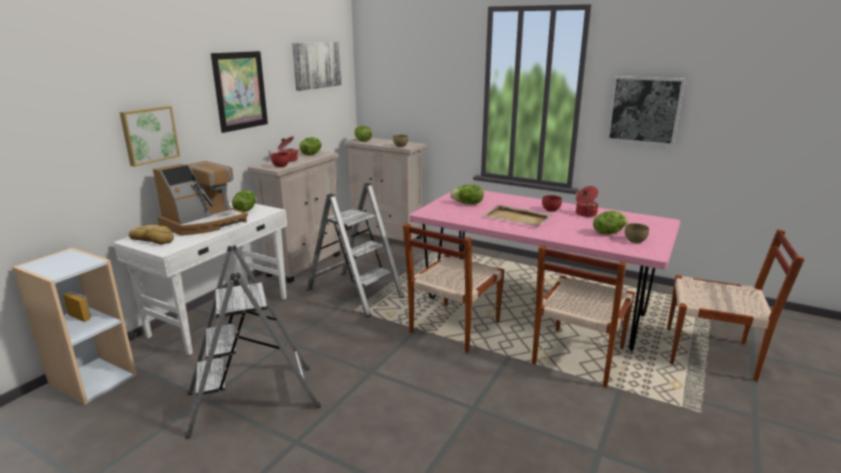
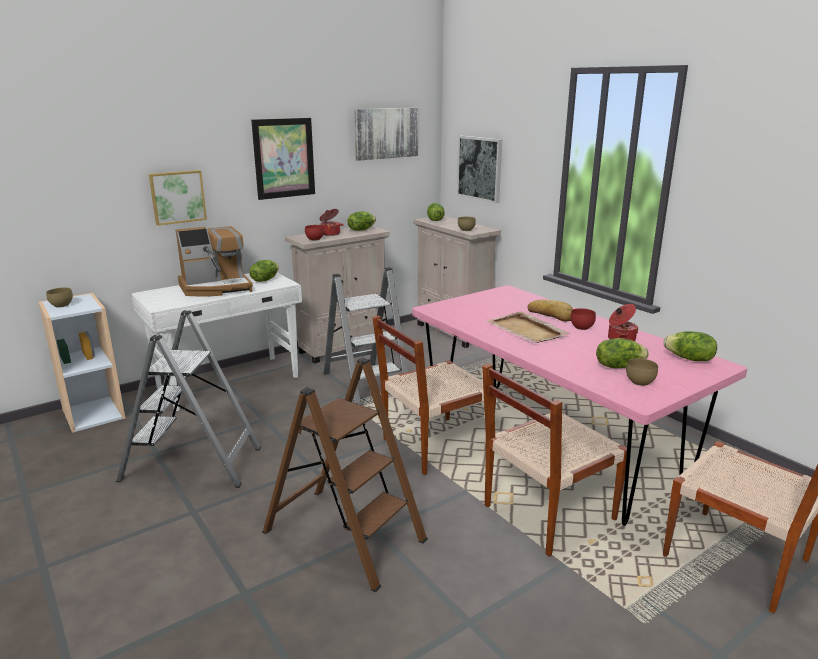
camera: 25 degrees right, 0 degrees up
(52, 266) = (62, 305): none -> brown bowl
(152, 239) = (160, 296): bread -> bread (550, 315)
(447, 418) = (342, 534): none -> brown step ladder
(467, 203) = (491, 305): lettuce -> lettuce (689, 359)
(644, 110) = (745, 211): picture -> picture (480, 168)

